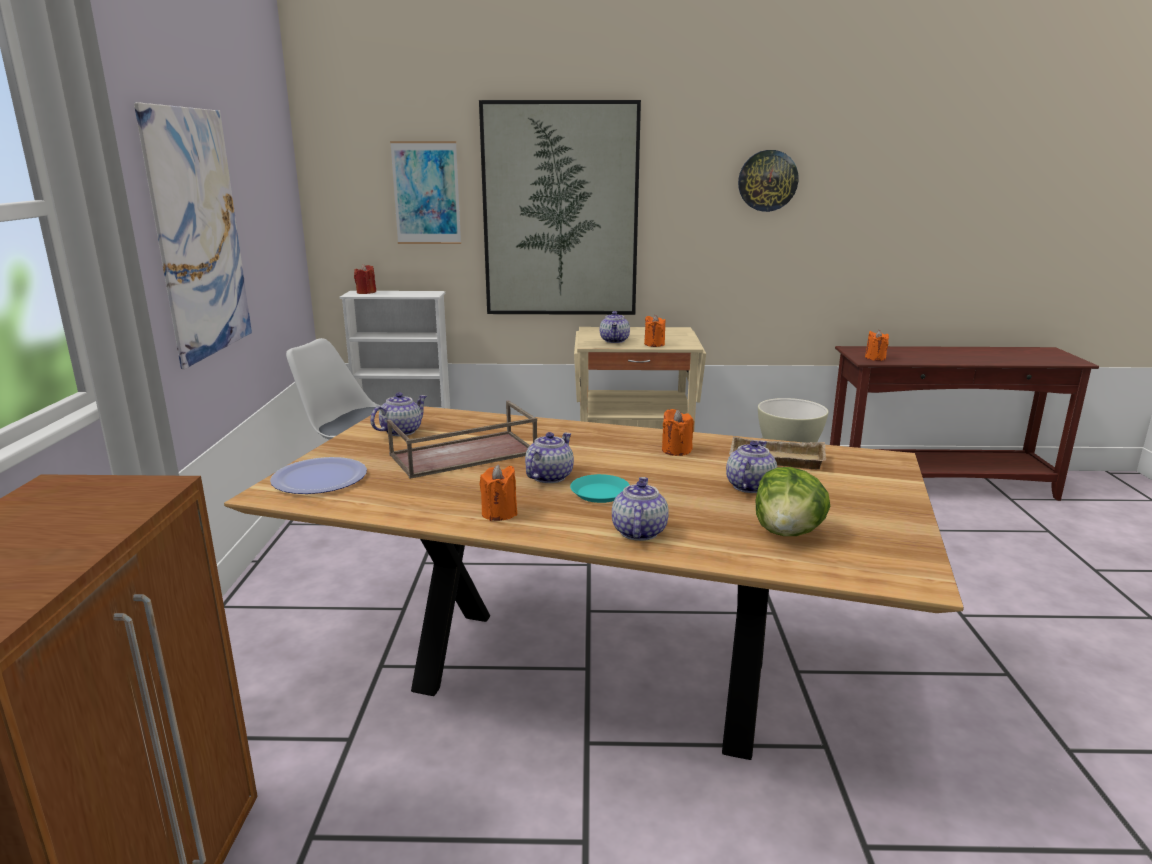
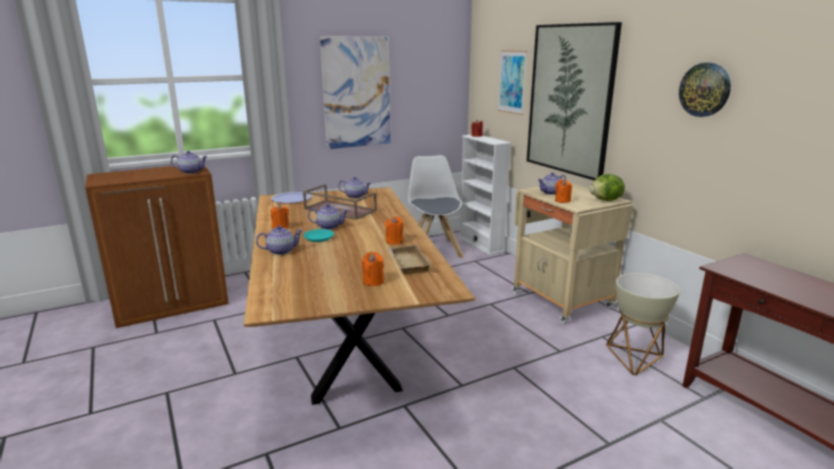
camera: 60 degrees right, 0 degrees up
(749, 486) = (359, 262): teapot -> teapot (191, 172)
(788, 533) = (304, 278): lettuce -> lettuce (606, 200)
(875, 358) = (736, 270): orange candle -> orange candle (373, 281)

